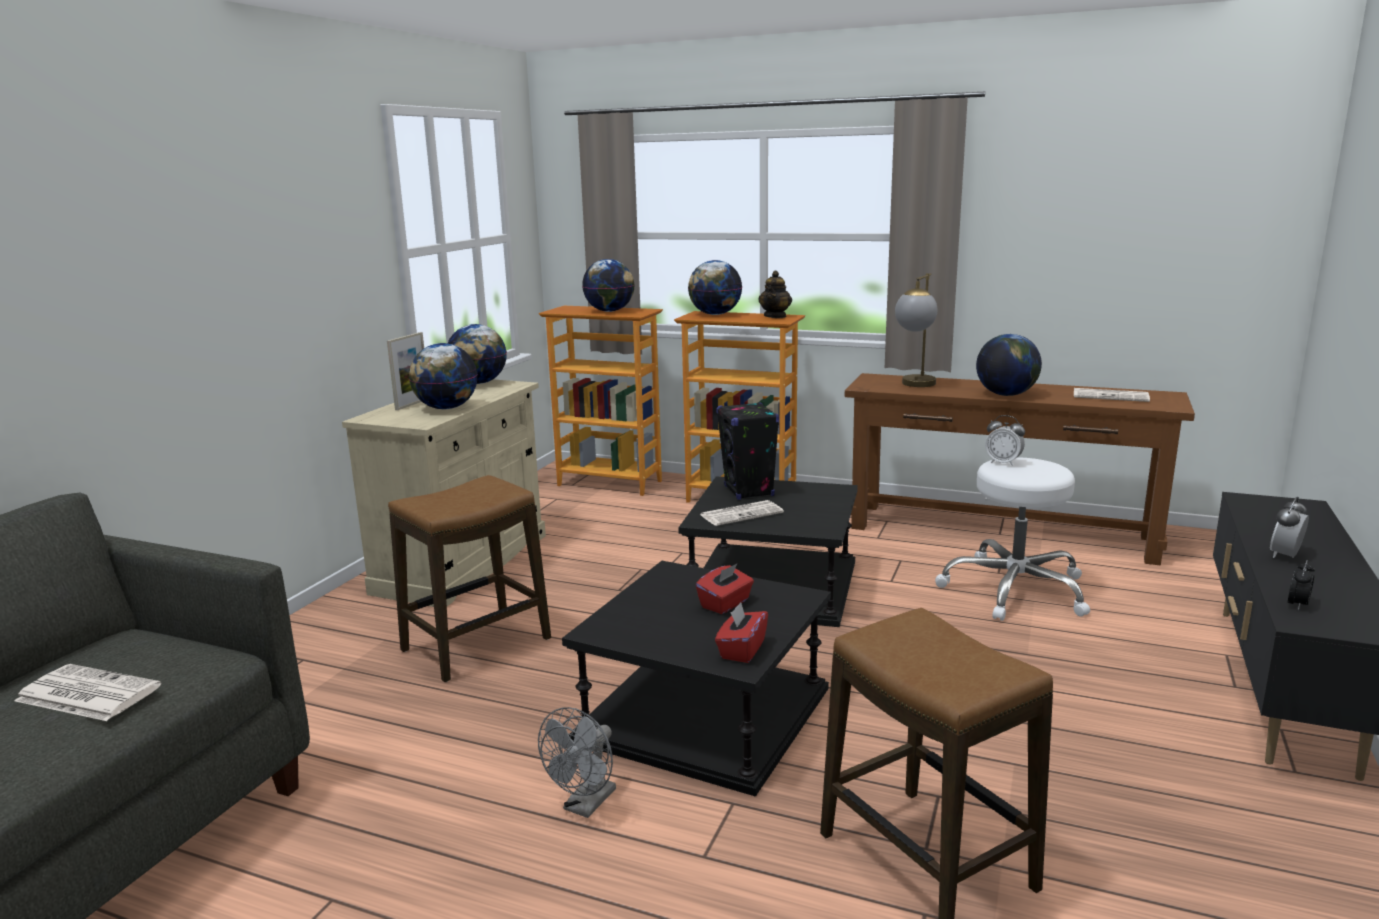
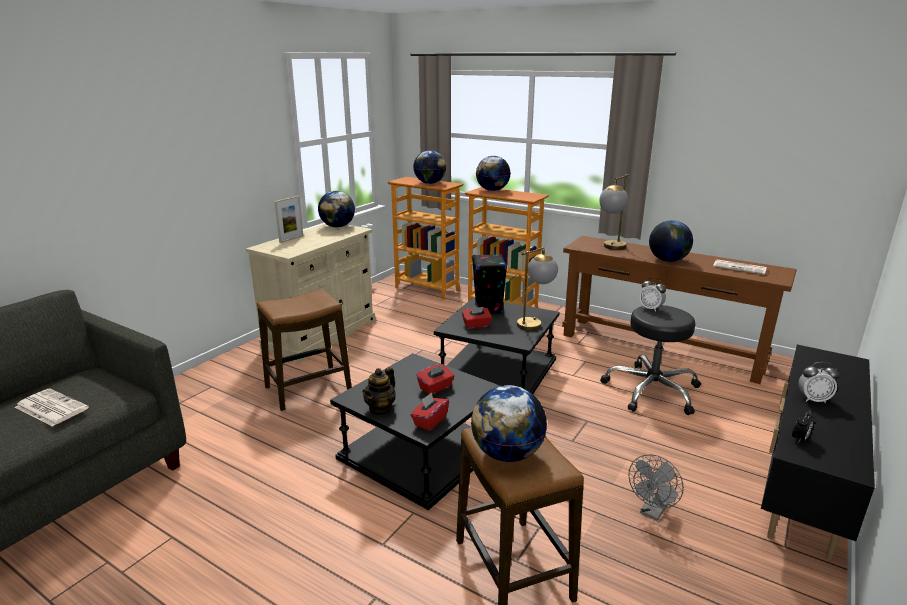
camera: 10 degrees right, 5 degrees up
(446, 408) = (308, 244): globe -> globe (507, 454)
(585, 805) = (328, 501): grey fan -> grey fan (652, 512)
(742, 514) = (476, 325): newspaper -> red tissue box
(775, 316) = (529, 195): teapot -> teapot (380, 409)
(829, 503) = (534, 323): none -> table lamp
(1014, 590) = (651, 390): white stool -> black stool
(1285, 556) = (813, 399): alarm clock -> alarm clock turned 135 degrees counterclockwise

